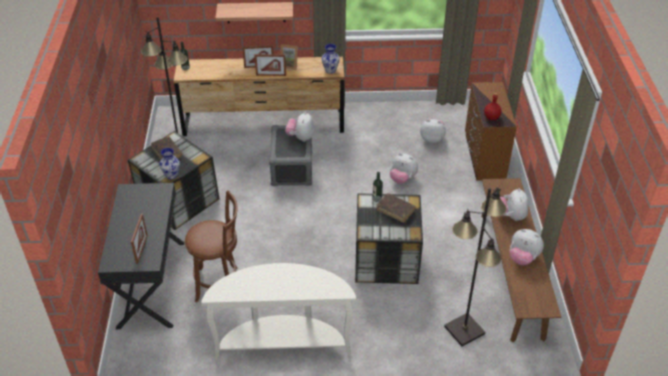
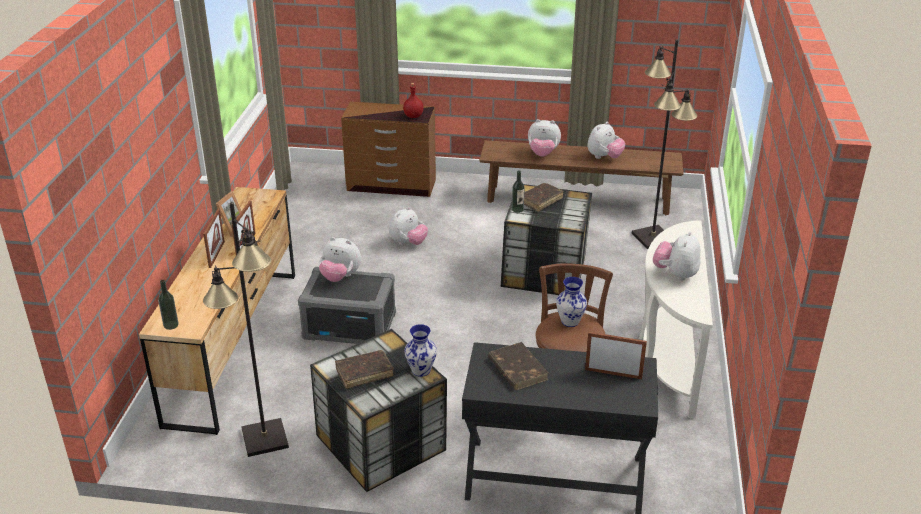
camera: 80 degrees left, 10 degrees down
(146, 204) = (517, 368): none -> brown book
(255, 12) = (155, 192): shelf -> none
(330, 70) = (264, 198): vase -> vase (569, 321)
(432, 139) = (343, 213): plush toy -> plush toy (675, 274)

